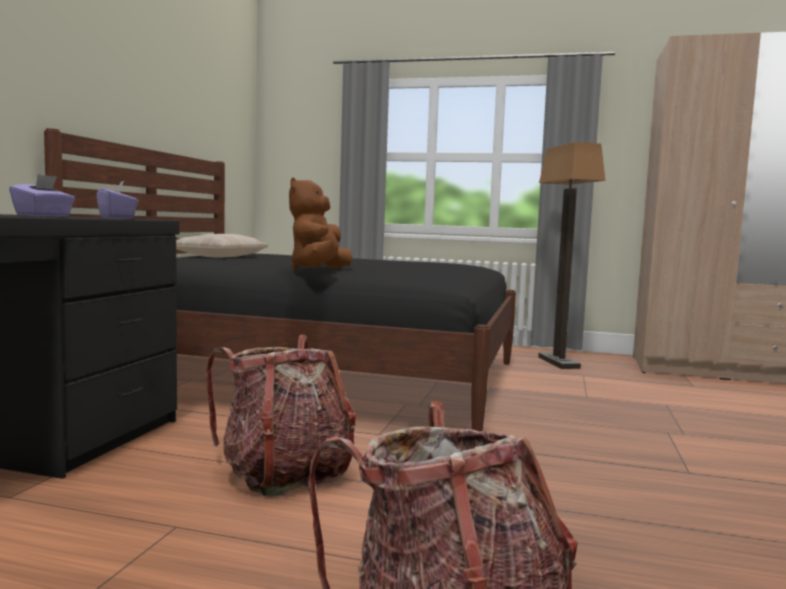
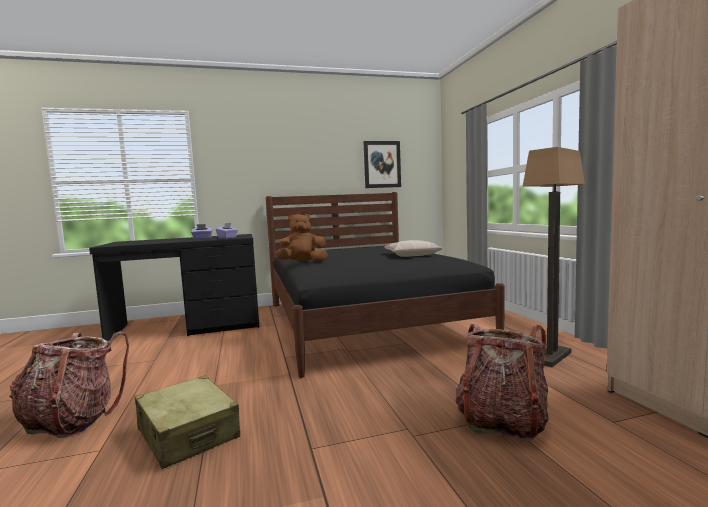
camera: 60 degrees right, 0 degrees up
(202, 109) = (382, 164): none -> picture
(217, 256) = (343, 249): beige pillow -> beige pillow (412, 255)
(285, 473) = (215, 357): backpack -> backpack (501, 420)
(606, 529) = (188, 433): none -> beige suitcase

